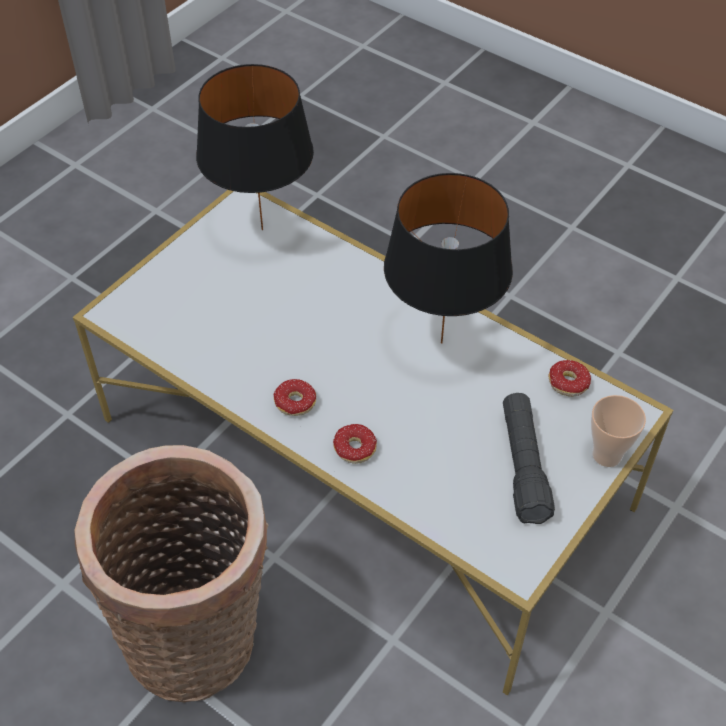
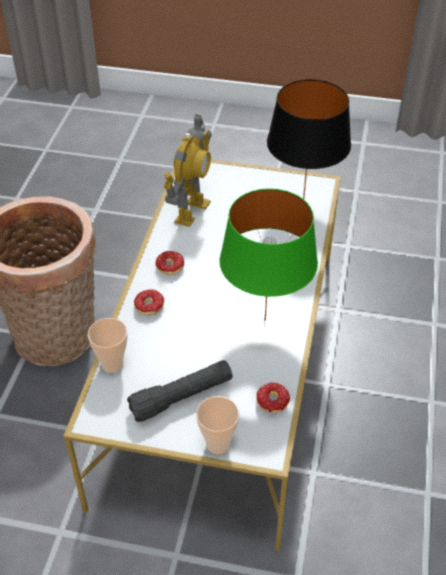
camera: 65 degrees right, 5 degrees down
(202, 344) = (191, 211): none -> toy robot
(435, 521) = (112, 364): none -> cup
(441, 344) = (264, 320): black table lamp -> green table lamp

